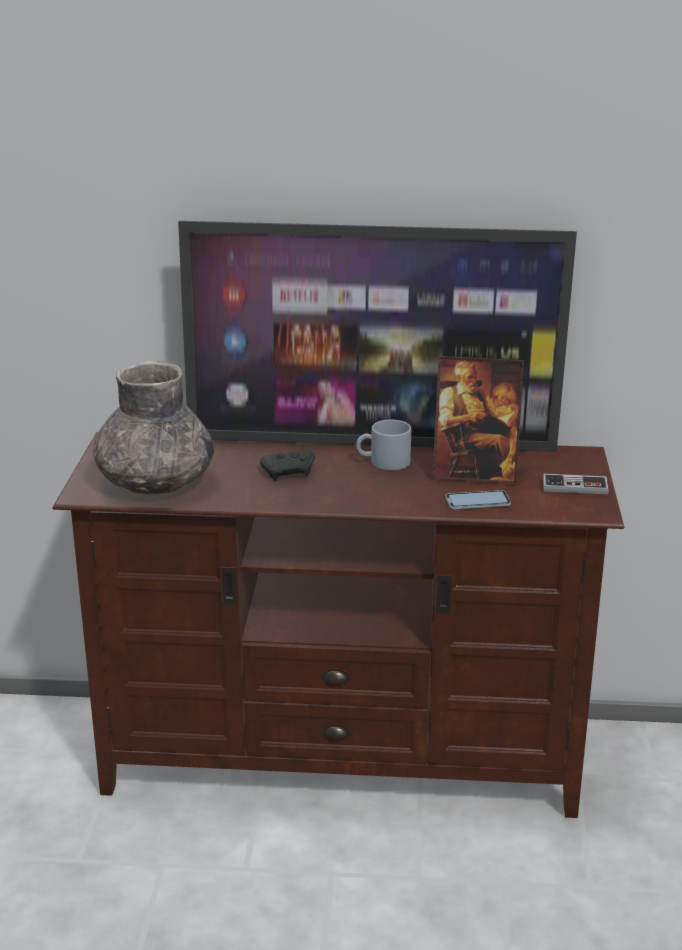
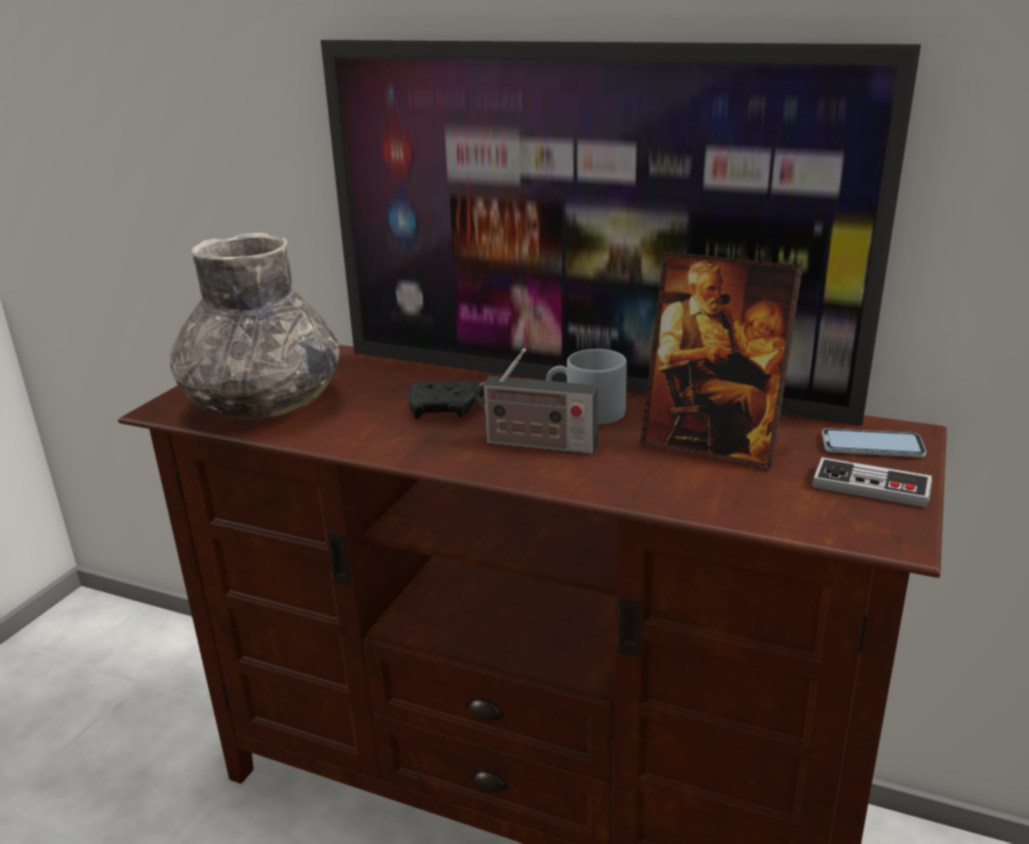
camera: 20 degrees right, 0 degrees up
(366, 487) = (535, 444): none -> radio
(477, 501) = (692, 490): phone -> phone (872, 445)

